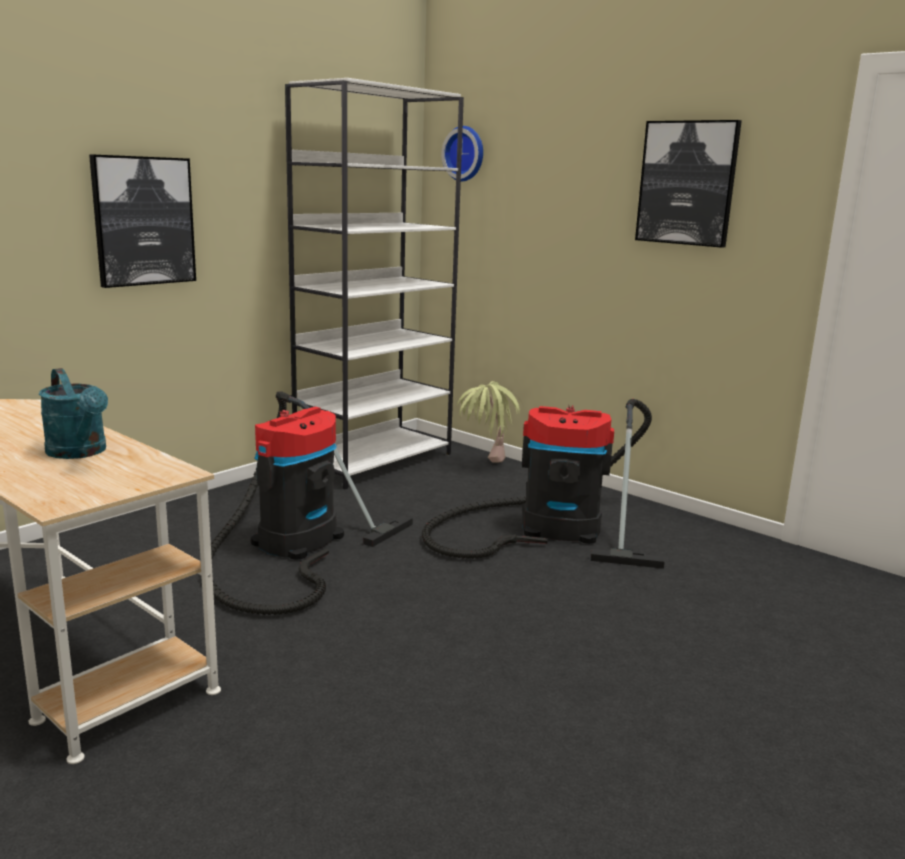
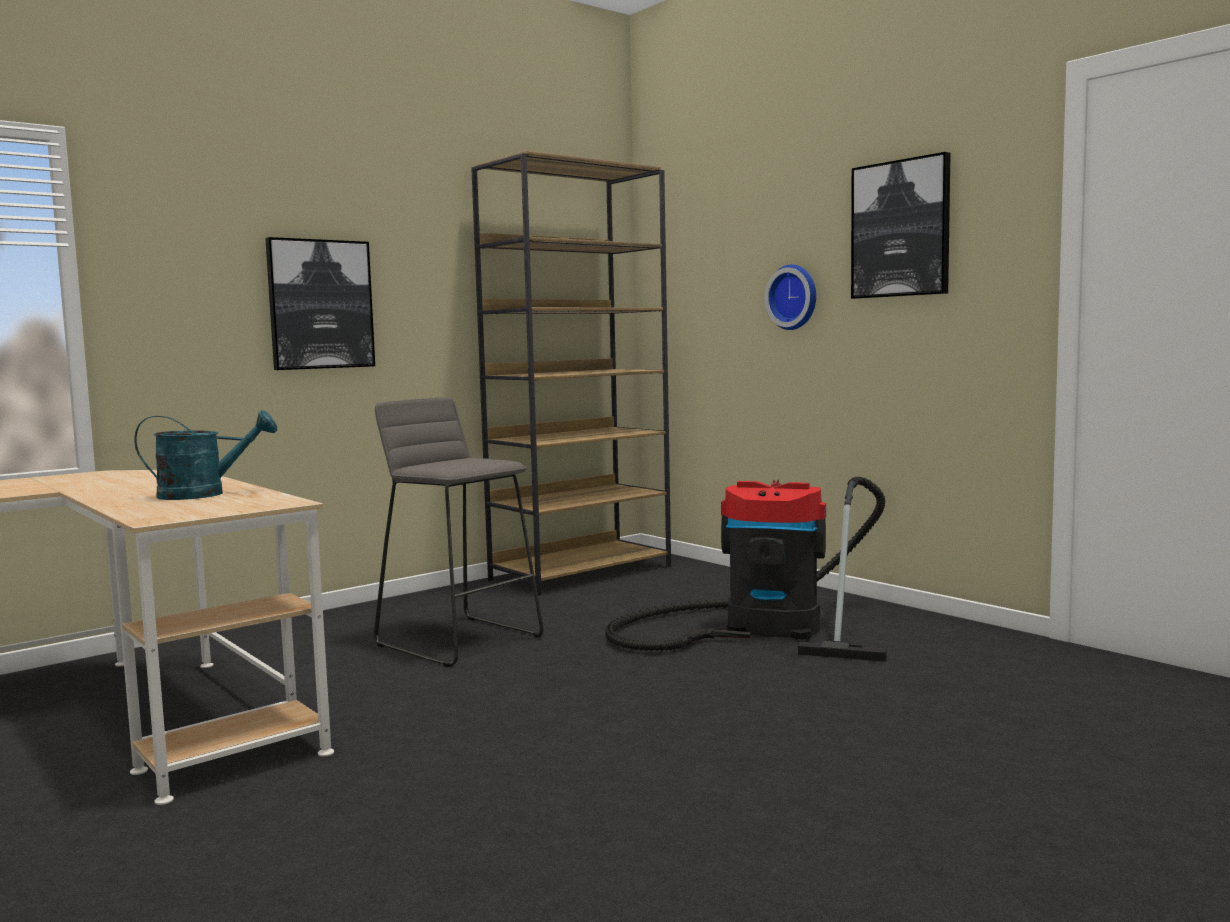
camera: 10 degrees right, 10 degrees down
(80, 452) = (204, 494): turquoise watering can -> turquoise watering can turned 75 degrees counterclockwise
(293, 545) = (461, 640): vacuum cleaner -> grey stool
(375, 461) = (581, 573): white bookcase -> brown bookcase
(465, 154) = (675, 232): wall clock -> wall clock (794, 297)
(485, 467) = (707, 576): potted plant -> none

